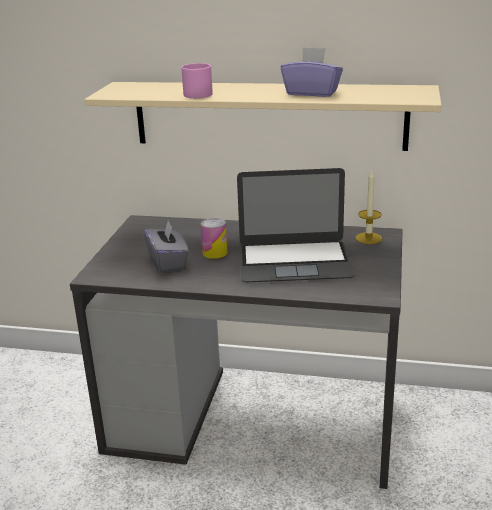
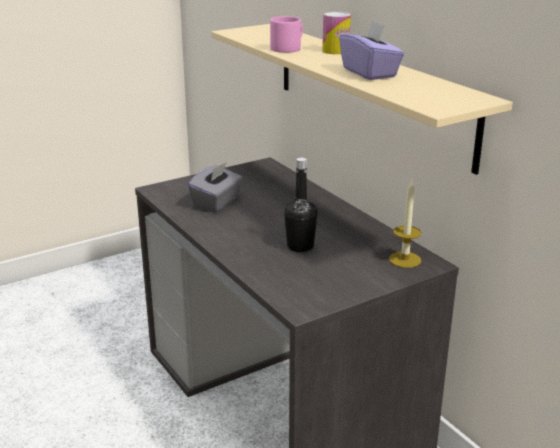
camera: 45 degrees right, 0 degrees up
(215, 253) = (260, 211): can -> can (335, 51)
(294, 261) = (300, 246): laptop -> black bottle

